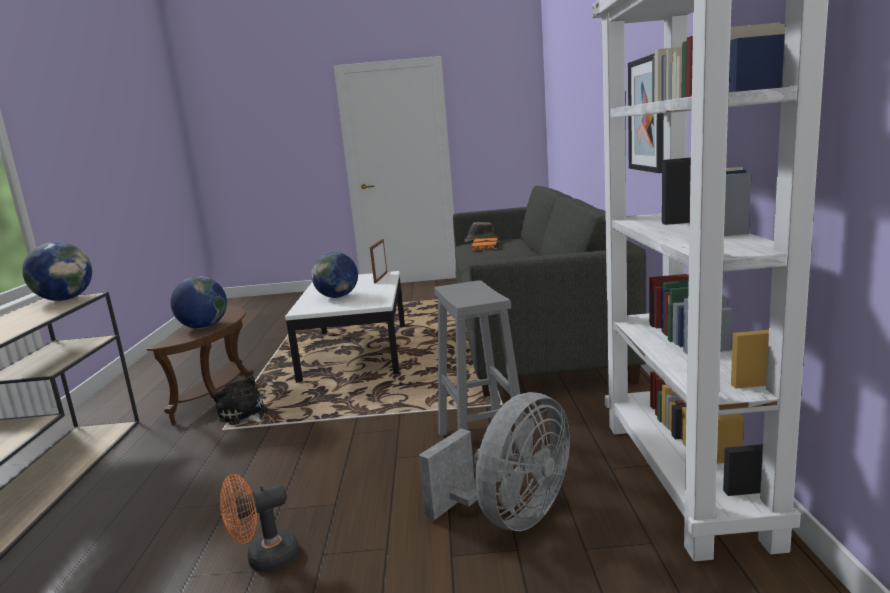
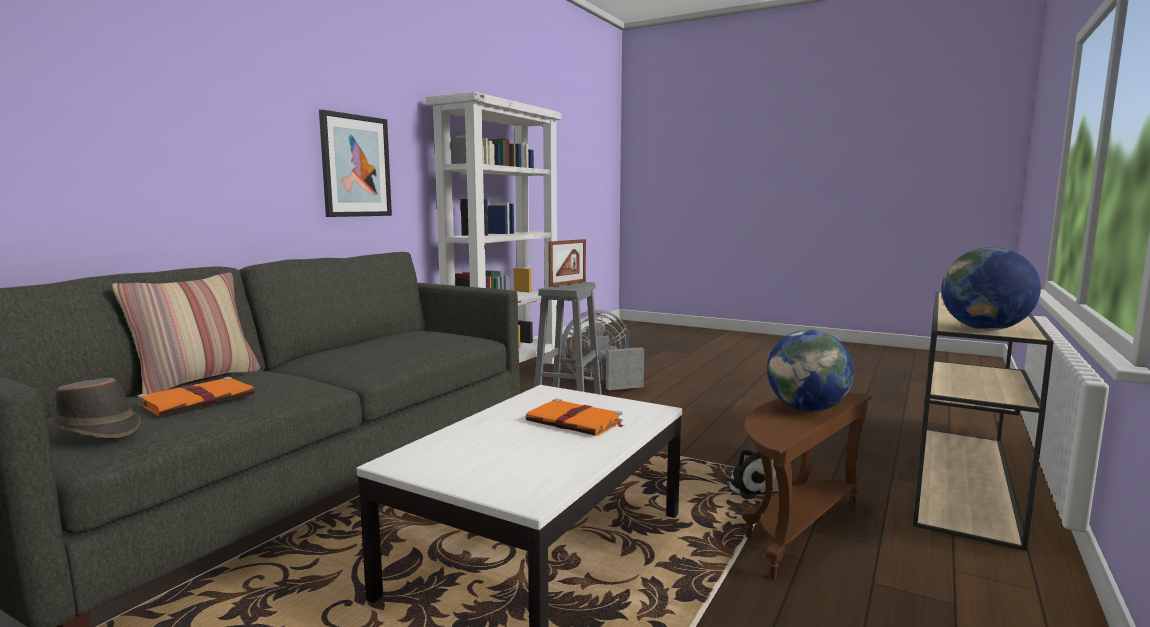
camera: 150 degrees left, 5 degrees down
(264, 559) = (736, 397): orange fan -> none
(337, 297) = (576, 422): globe -> orange book
(380, 278) = (435, 451): picture frame -> picture frame (567, 284)
(526, 248) = (197, 380): none -> pillow

